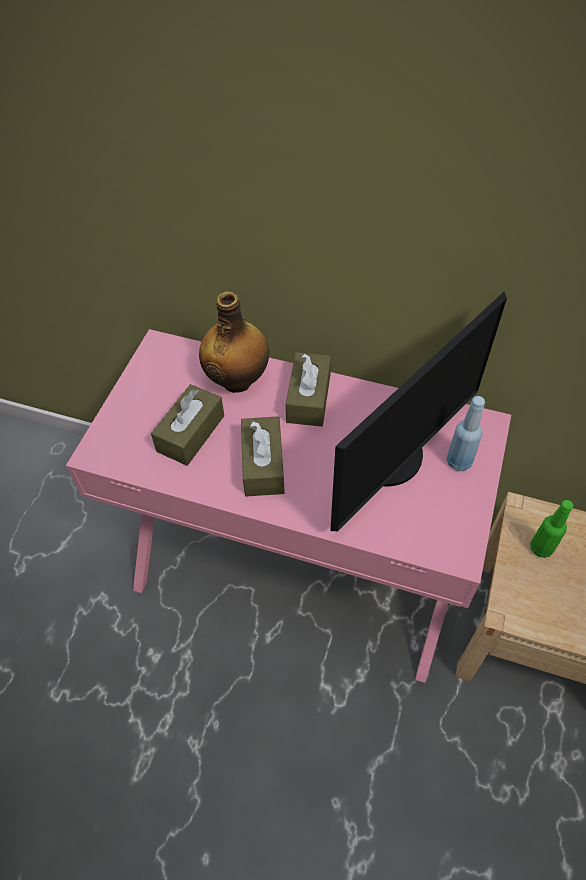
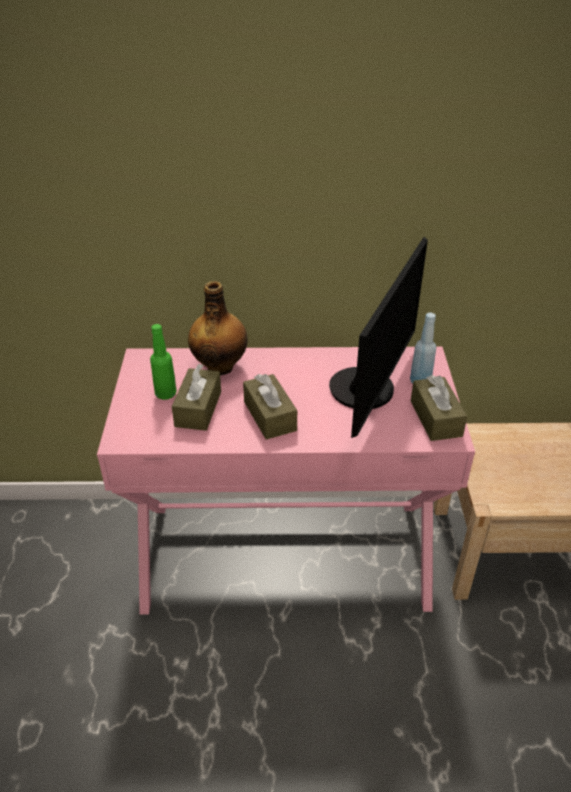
camera: 20 degrees left, 15 degrees down
(308, 398) = (284, 367): brown tissue box -> brown tissue box (435, 418)
(541, 548) = (492, 454): green bottle -> green bottle (165, 394)

